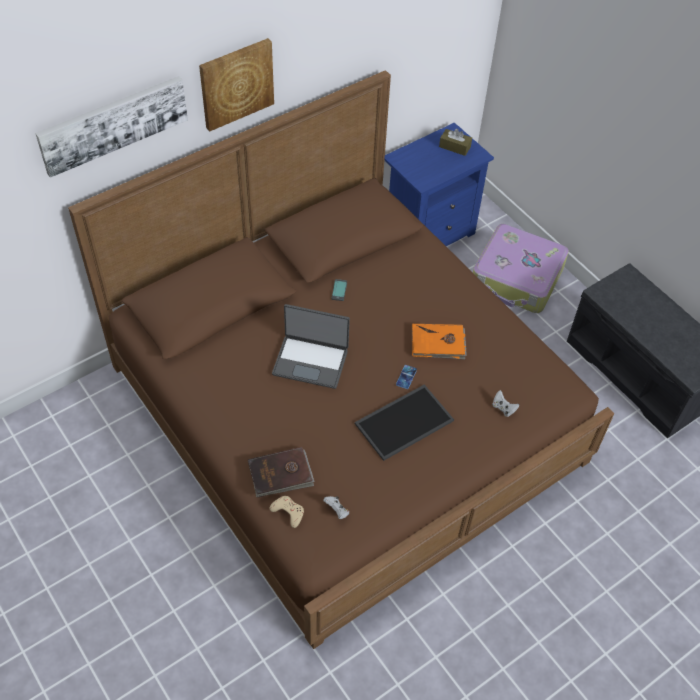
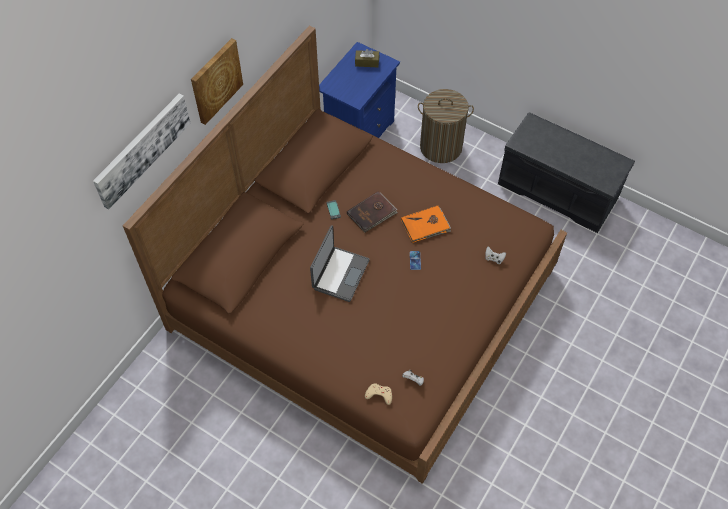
camera: 20 degrees left, 5 degrees up
(281, 474) = (360, 368): brown book -> brown book (372, 213)
(311, 361) = (339, 274): laptop -> laptop turned 60 degrees counterclockwise
(404, 421) = (429, 294): tray -> none
(517, 278) = (441, 147): suitcase -> laundry basket

